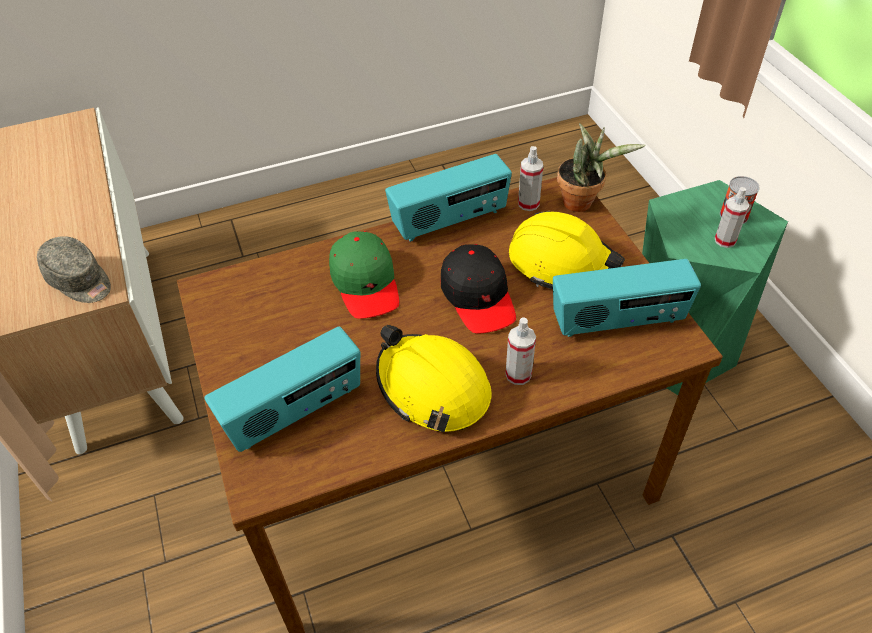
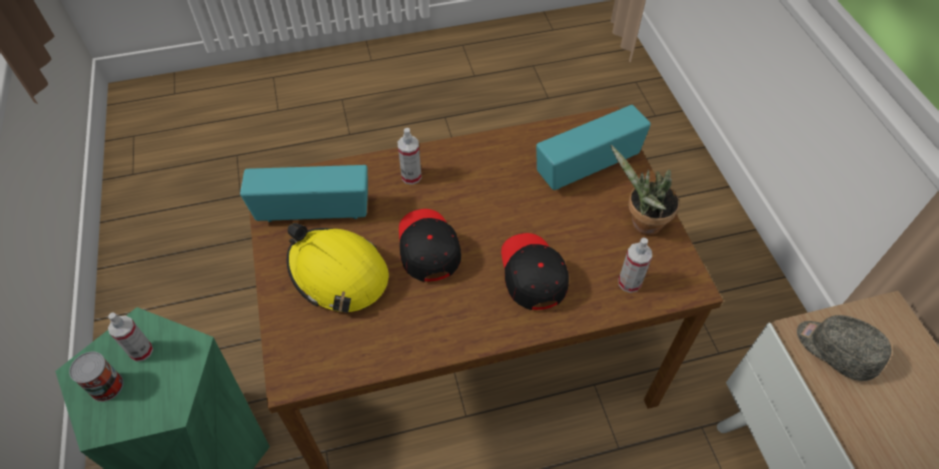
camera: 175 degrees left, 5 degrees up
(366, 283) = (532, 274): green cap -> black cap
(432, 388) = (480, 173): yellow hard hat -> none
(450, 221) = (438, 343): radio -> none
(528, 203) = (344, 358): spray bottle -> spray bottle (629, 283)
(582, 202) = (284, 353): potted plant -> potted plant (641, 224)

